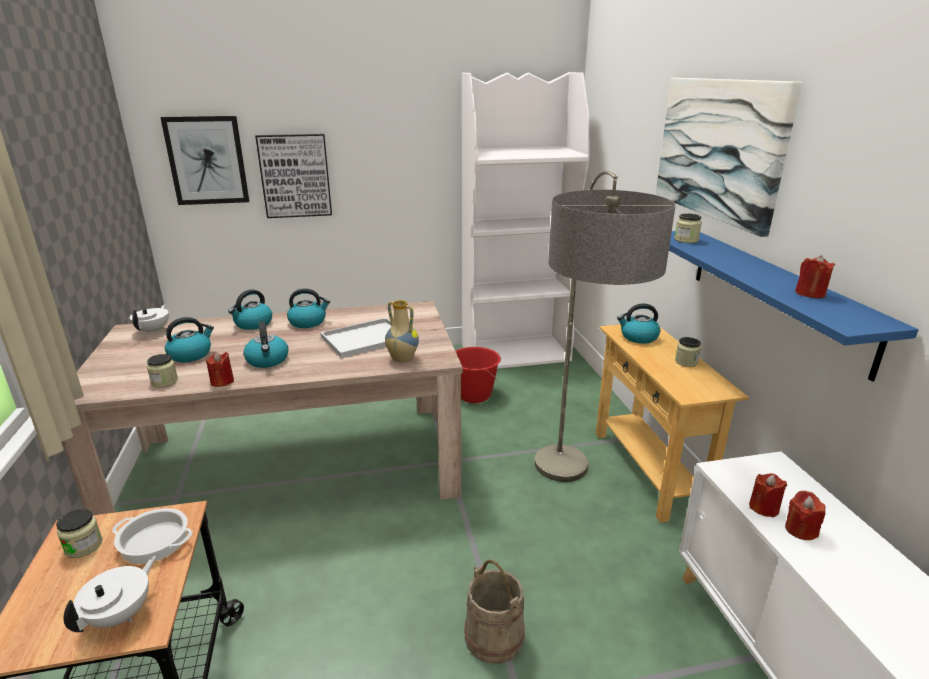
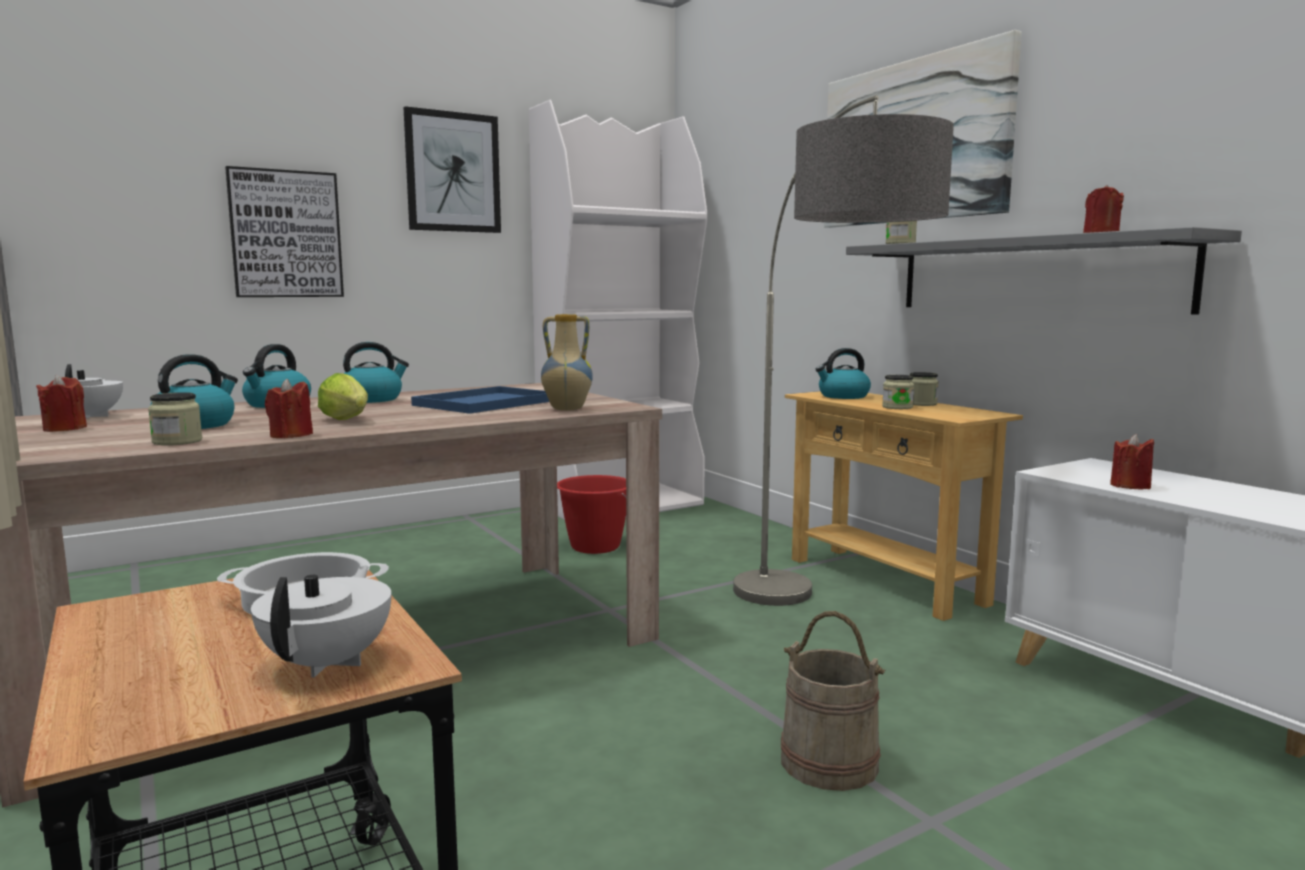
camera: 20 degrees left, 15 degrees down
(84, 546) = (156, 619): jar -> jar (897, 407)
(207, 160) = (138, 200): picture -> picture (453, 172)
(268, 360) = (348, 420): kettle -> lettuce
(366, 338) = (486, 402): white tray -> blue tray
(774, 294) = (1033, 275): blue shelf -> grey shelf
(800, 530) = (1187, 493): red candle -> red candle (65, 429)

